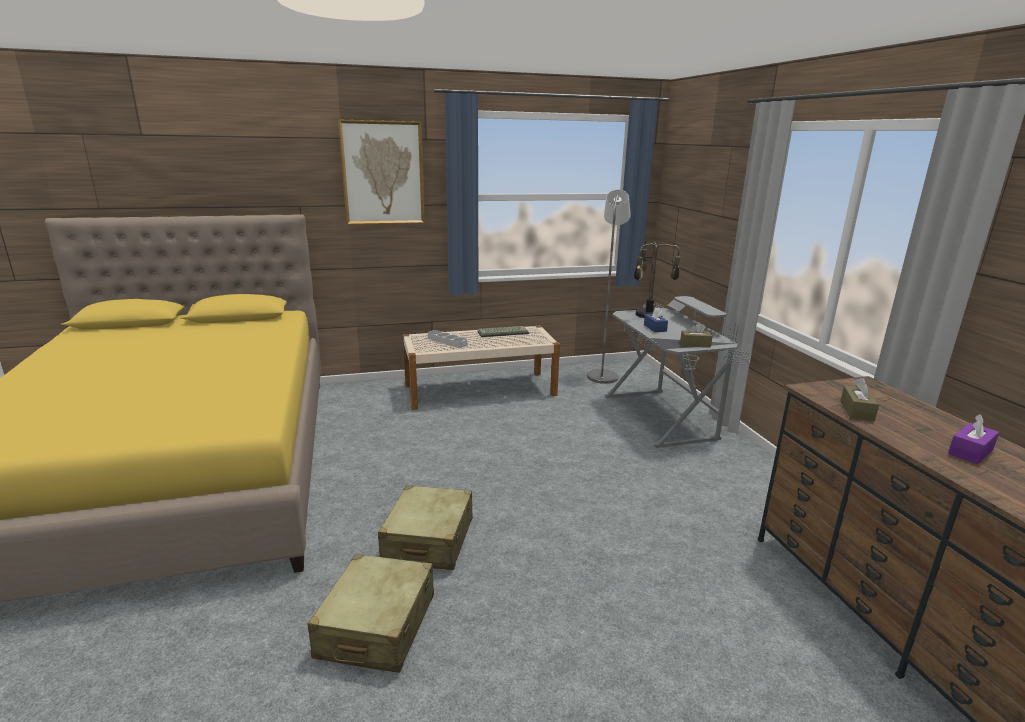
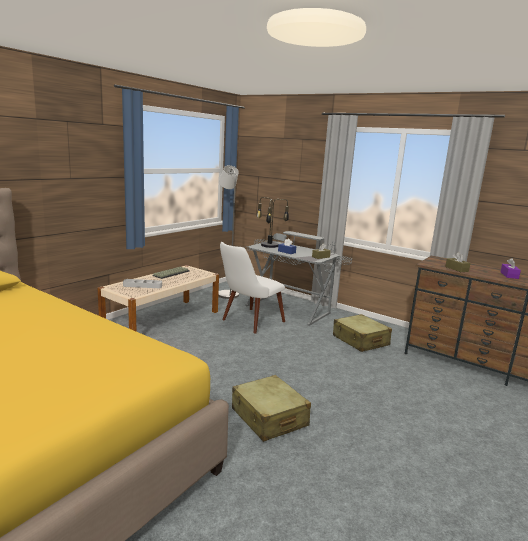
camera: 40 degrees left, 5 degrees down
(376, 626) = (313, 475): beige suitcase -> beige suitcase (360, 341)
(383, 173) = (71, 151): picture -> none
(575, 419) = (248, 322): none -> white chair

